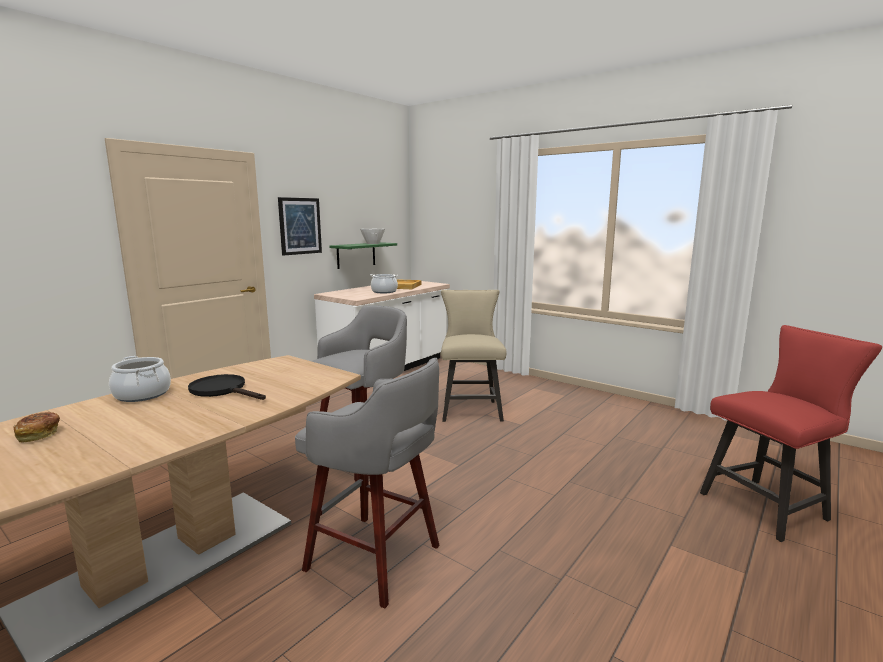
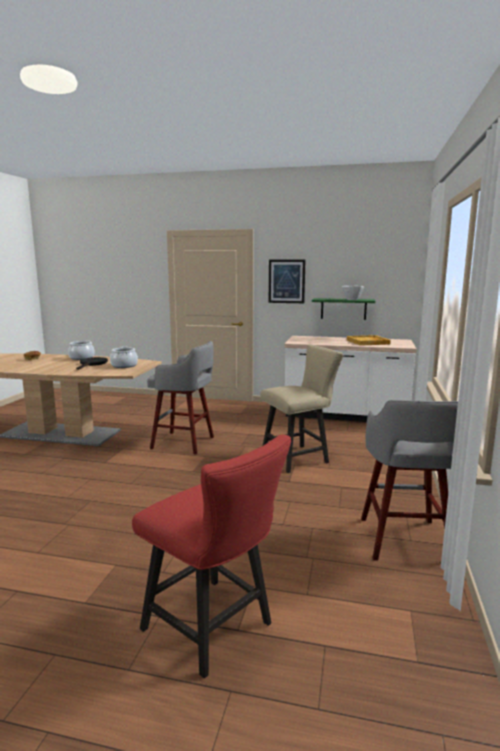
camera: 65 degrees right, 0 degrees up
(377, 559) = (72, 471): grey stool -> grey stool (404, 541)
(384, 291) = (332, 342): cooking pot -> cooking pot (124, 366)

